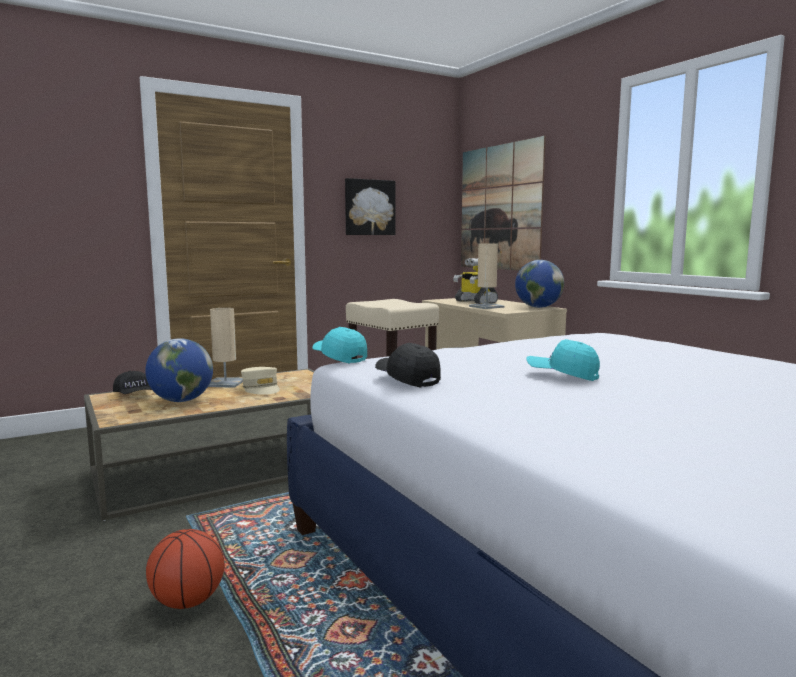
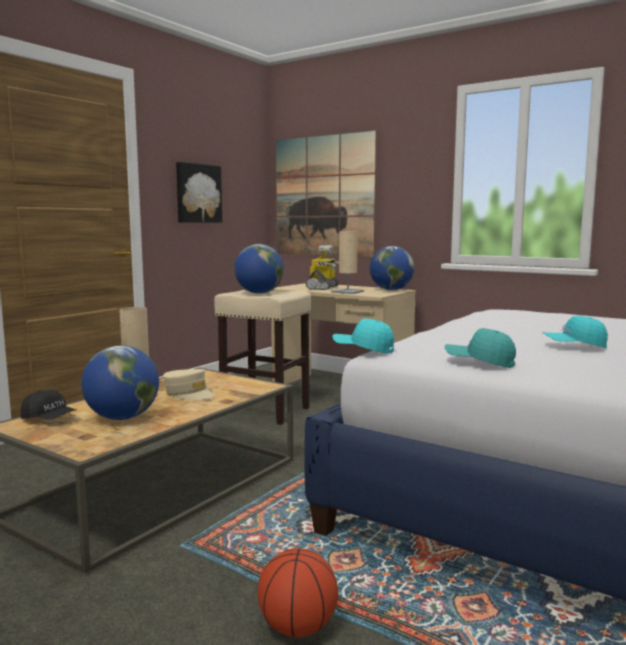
camera: 25 degrees left, 0 degrees up
(386, 303) = (259, 293): none -> globe
(407, 379) = (479, 362): black cap -> turquoise cap
(475, 302) = (323, 288): toy robot -> toy robot turned 105 degrees counterclockwise

